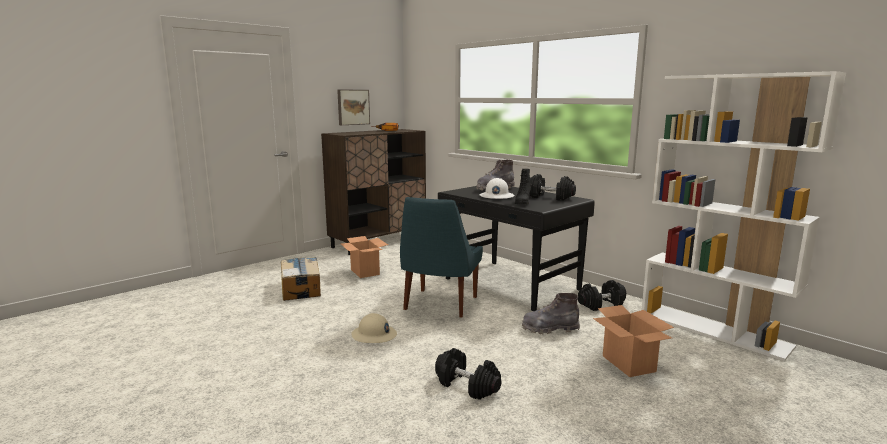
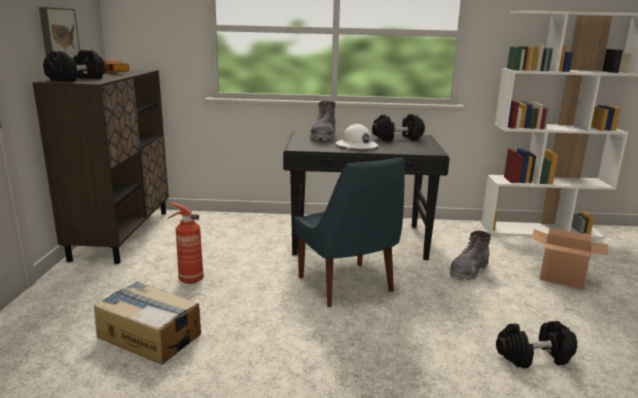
camera: 45 degrees left, 5 degrees up
(365, 272) = (189, 279): cardboard box -> fire extinguisher
(374, 335) = (364, 351): beige hard hat -> none
(522, 203) = (400, 148): black boot -> none
(601, 304) = (452, 235): black dumbbell -> black dumbbell (76, 79)

